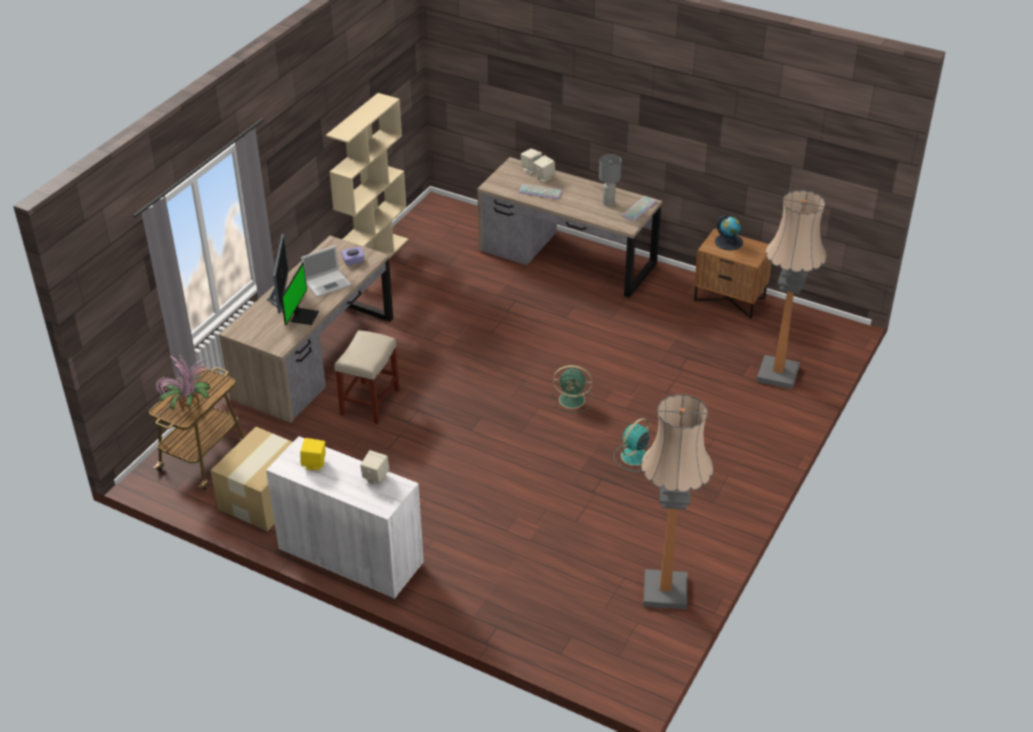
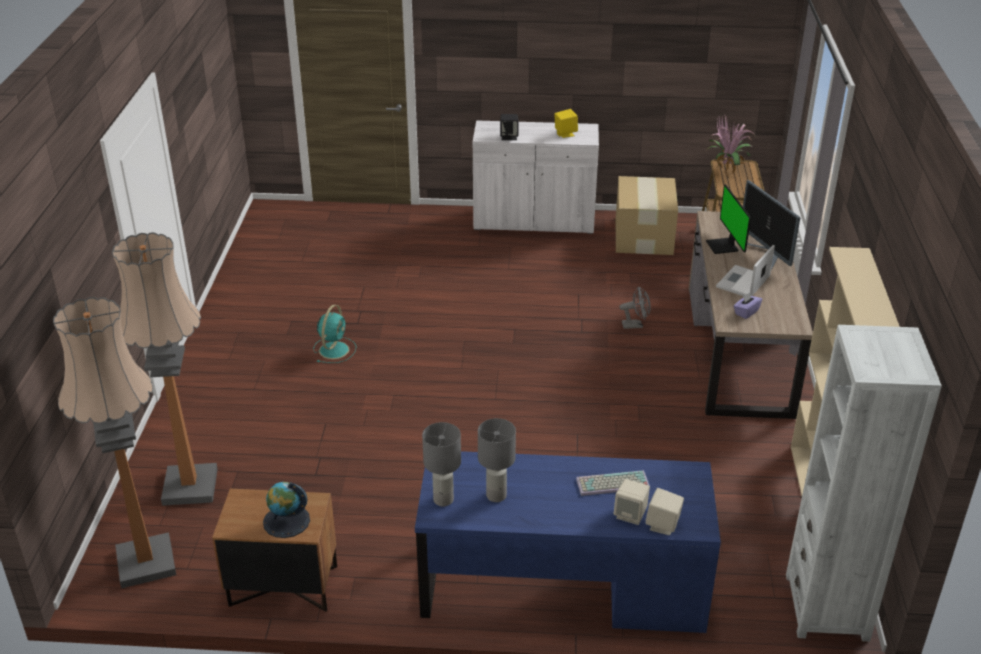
camera: 155 degrees right, 5 degrees down
(370, 403) = (635, 325): beige stool -> grey fan
(375, 477) = (509, 137): beige speaker -> black speaker
(436, 212) = (827, 607): none -> white bookcase
(567, 257) = (562, 584): brown desk -> blue desk
(573, 400) = (428, 385): green fan -> none
(639, 208) = (443, 500): keyboard -> grey table lamp
(665, 591) = (262, 261): floor lamp -> floor lamp (146, 562)

